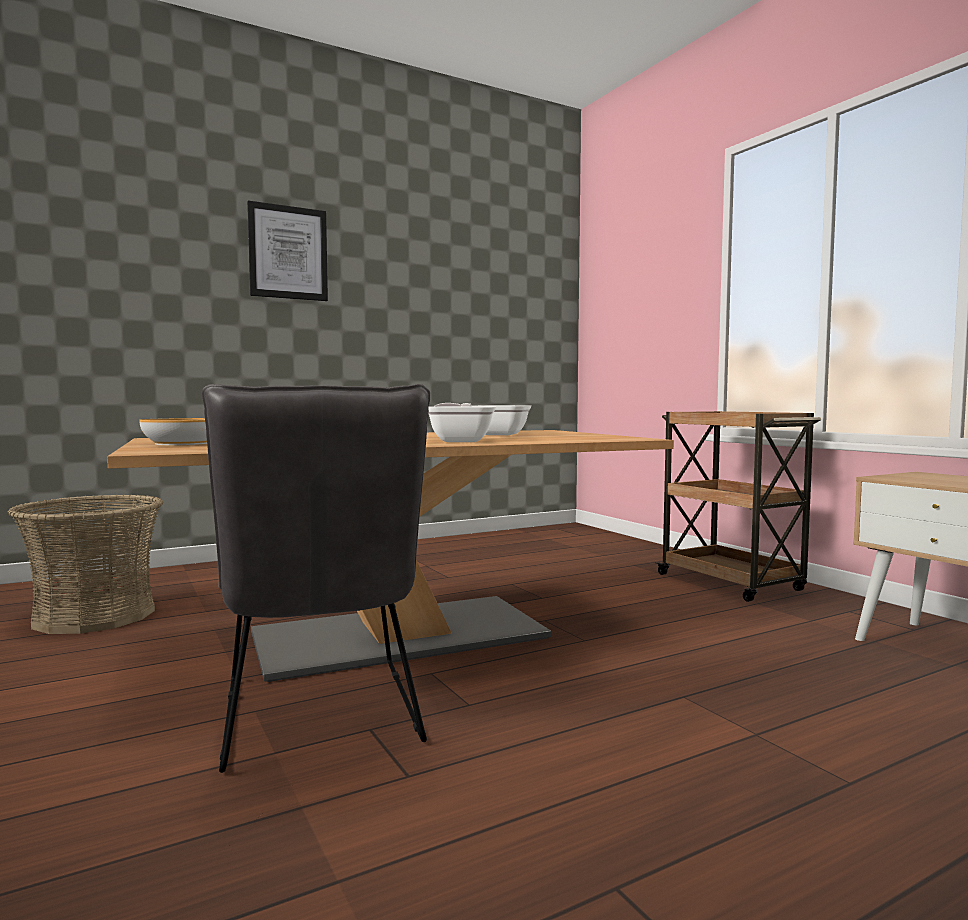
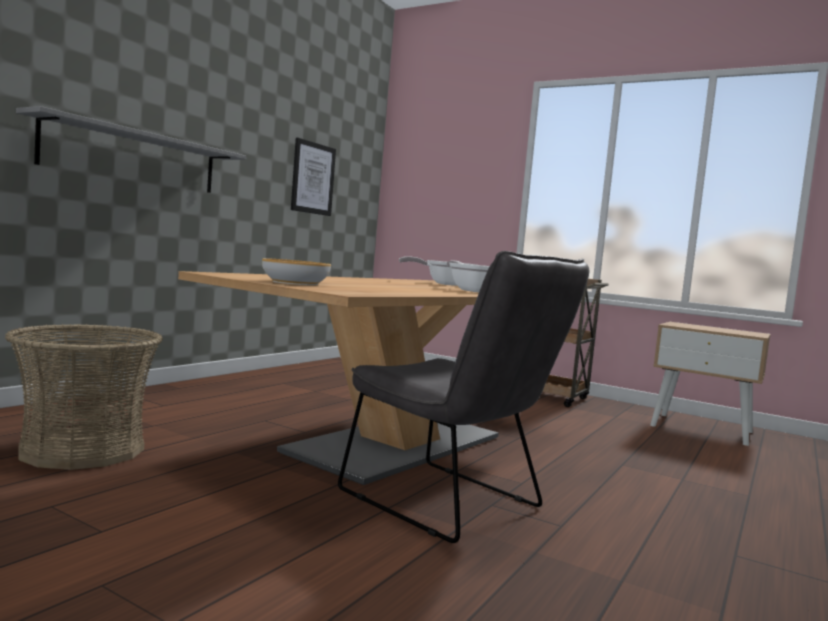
camera: 30 degrees left, 0 degrees up
(232, 329) = (134, 157): none -> grey shelf
(288, 252) = (186, 89): picture -> picture (313, 178)

